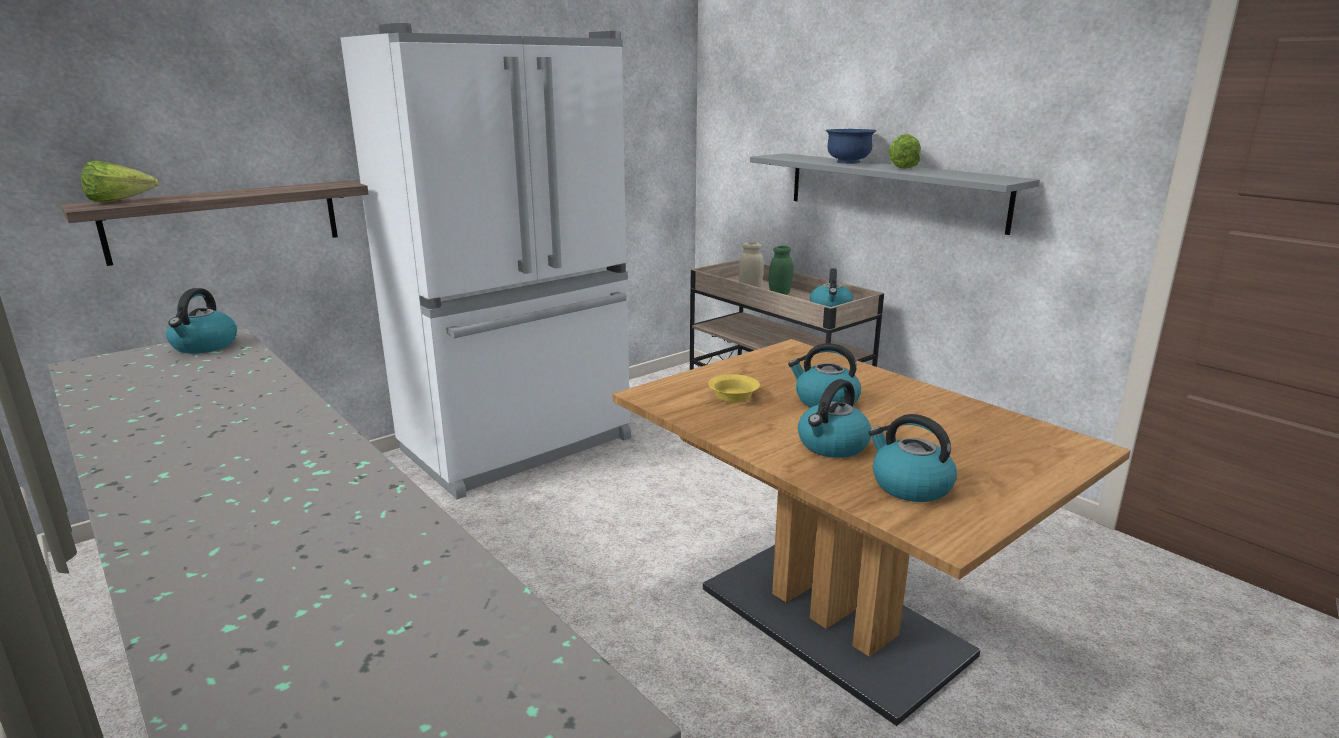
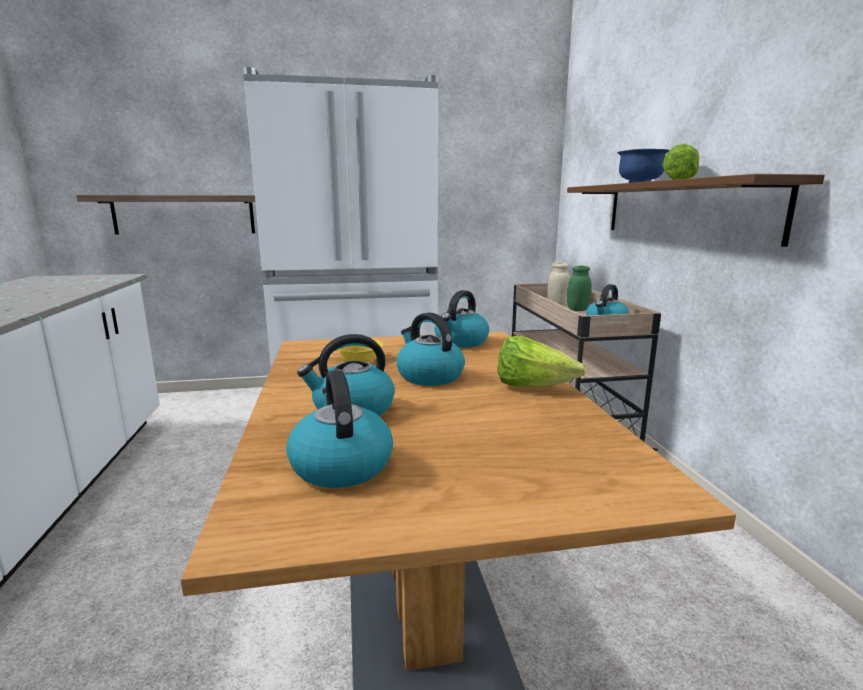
camera: 30 degrees right, 5 degrees down
(120, 202) = (116, 194): lettuce -> lettuce (532, 387)
(204, 346) = (104, 277): kettle -> kettle (461, 342)
(892, 190) = (682, 210): grey shelf -> brown shelf

